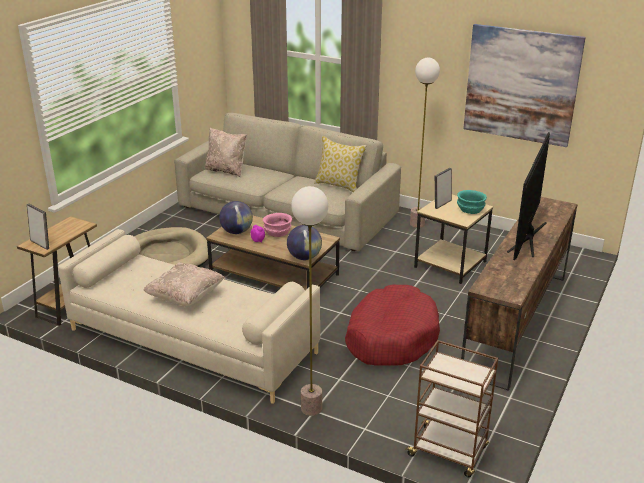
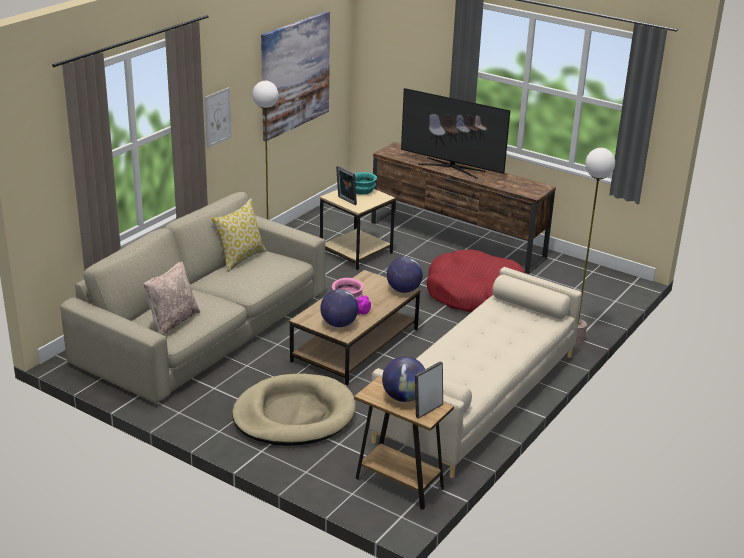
camera: 85 degrees left, 0 degrees up
(62, 234) = (403, 397): none -> globe
(185, 297) = (488, 349): beige pillow -> none
(408, 78) = (217, 117): none -> picture
(449, 452) = (617, 290): brown cart -> none

